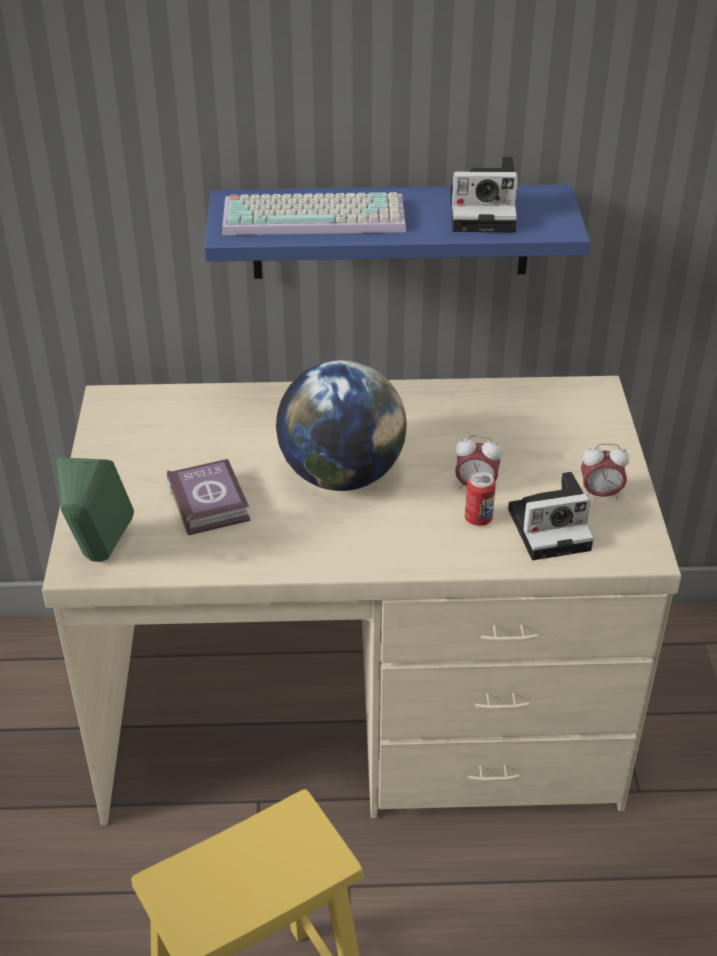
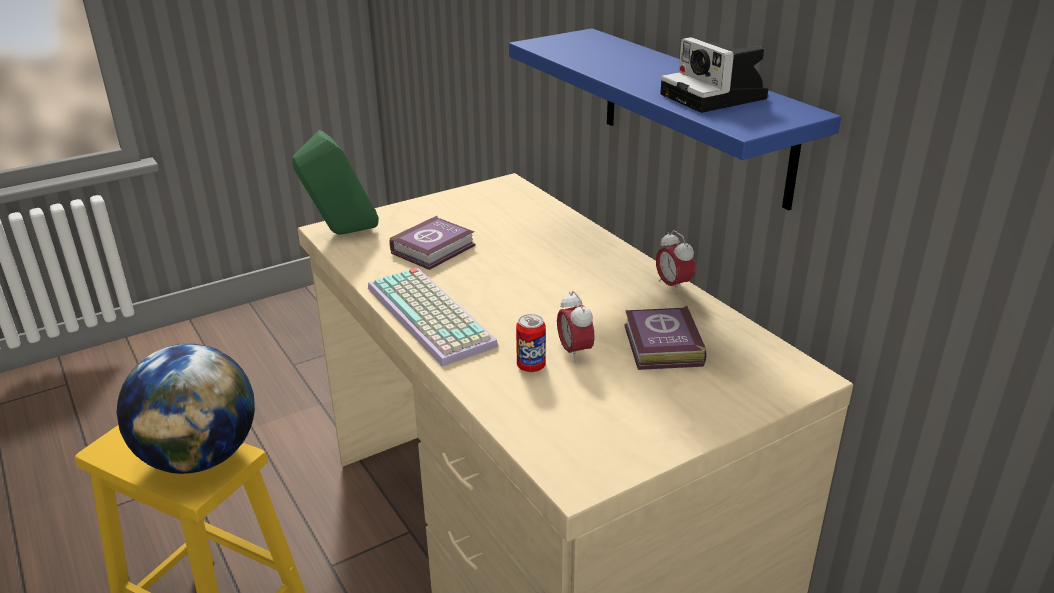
camera: 60 degrees right, 10 degrees down
(316, 215) = (606, 56): keyboard -> keyboard (433, 316)
(341, 475) = (520, 287): globe -> globe (200, 457)
(504, 438) = (661, 346): none -> book
(552, 528) = (559, 410): camera -> none
(600, 494) = (641, 425): alarm clock -> alarm clock (673, 286)

